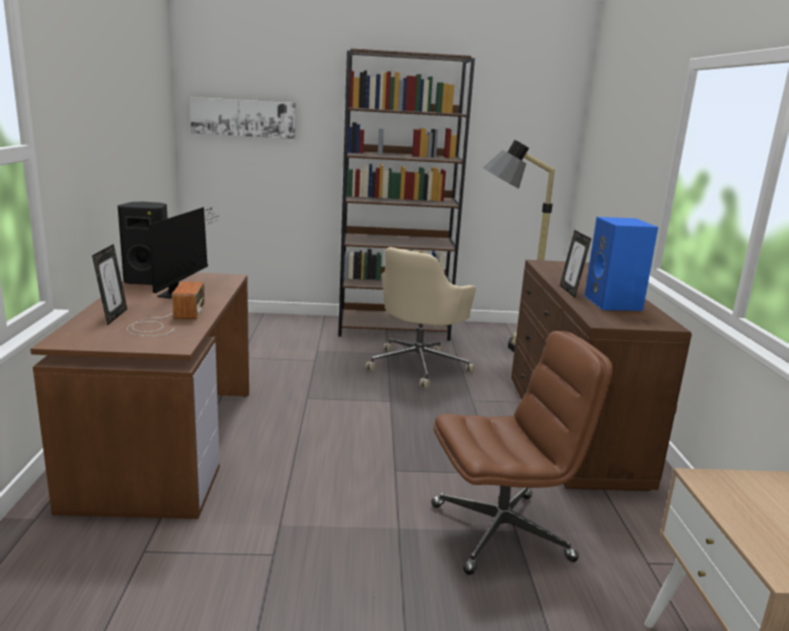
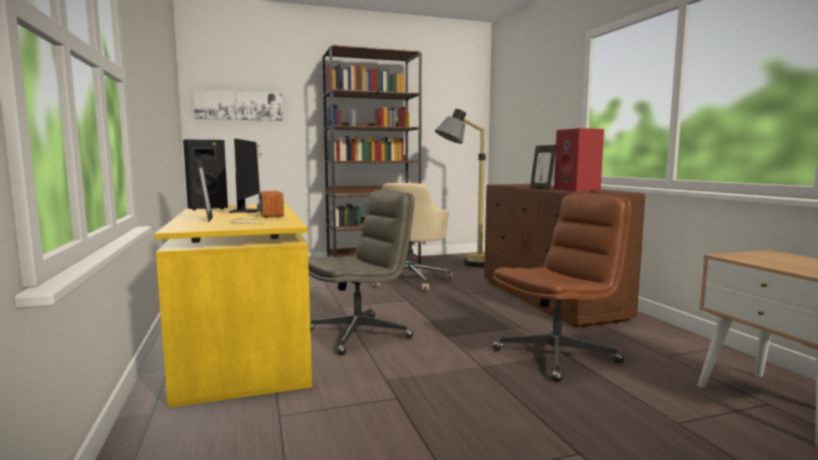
camera: 15 degrees left, 10 degrees down
(166, 443) = (242, 347): brown desk -> yellow desk
(298, 448) = (359, 334): none -> grey office chair
(614, 303) = (578, 190): blue speaker -> red speaker

